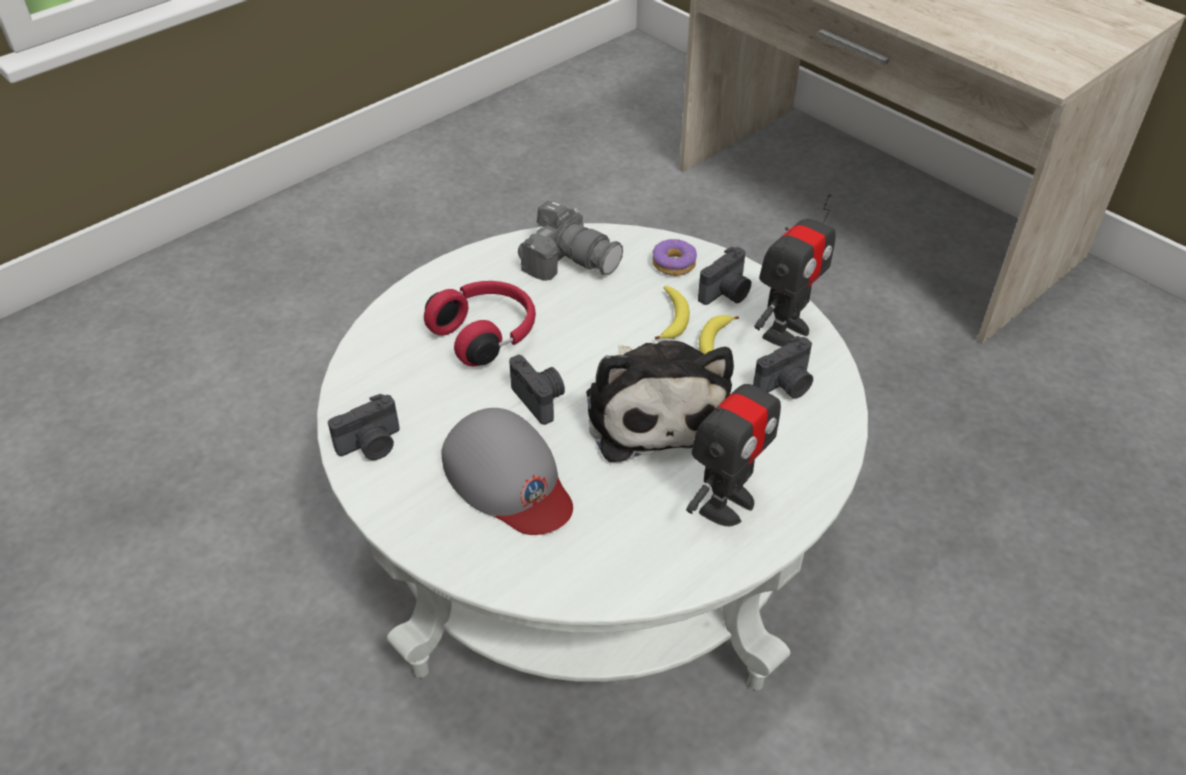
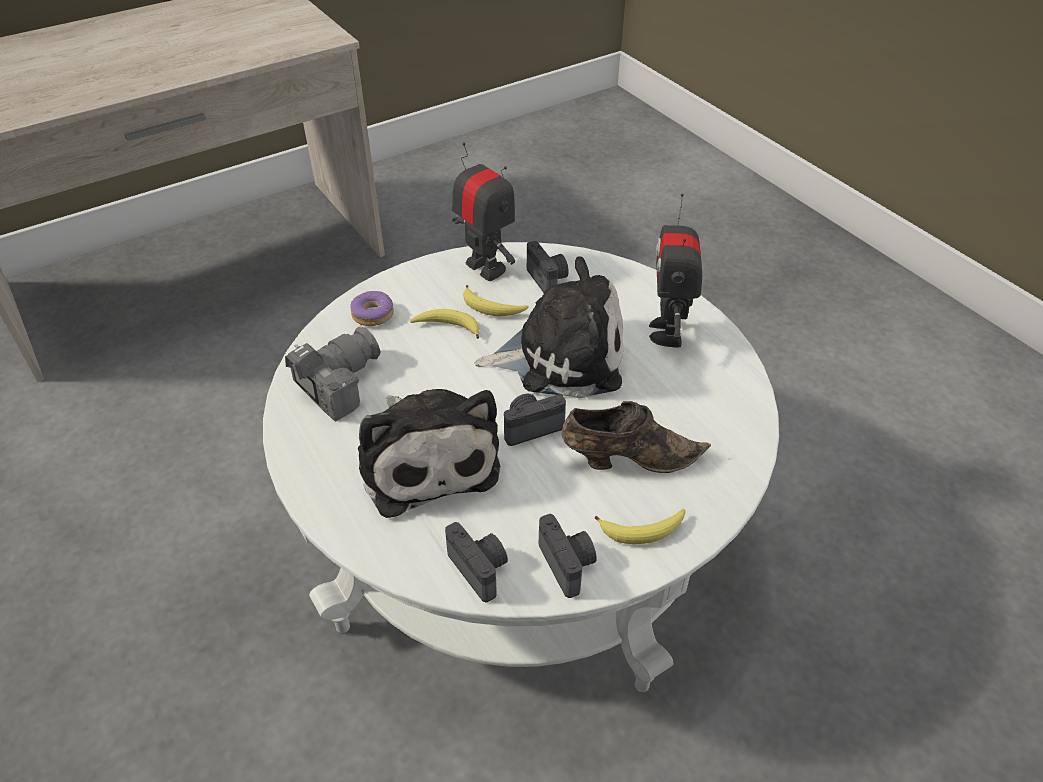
camera: 80 degrees left, 0 degrees up
(414, 497) = (642, 530): none -> banana
(486, 334) = (426, 458): red headphones -> plush toy
(508, 479) = (627, 459): grey cap -> brown shoe
(726, 293) = (427, 290): camera -> camera (480, 569)
(726, 503) = (668, 332): toy robot -> toy robot turned 135 degrees counterclockwise

